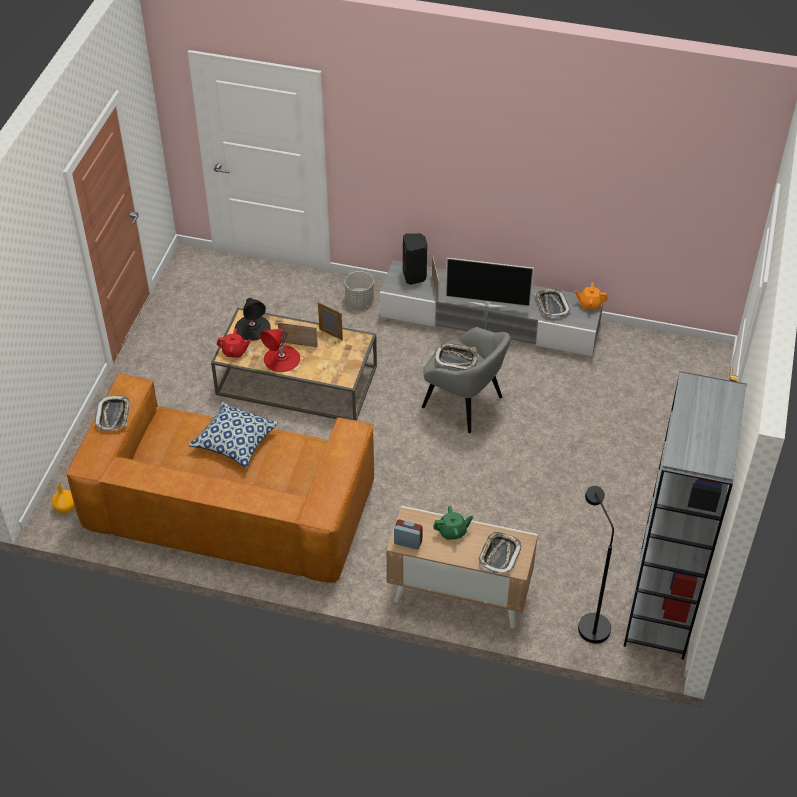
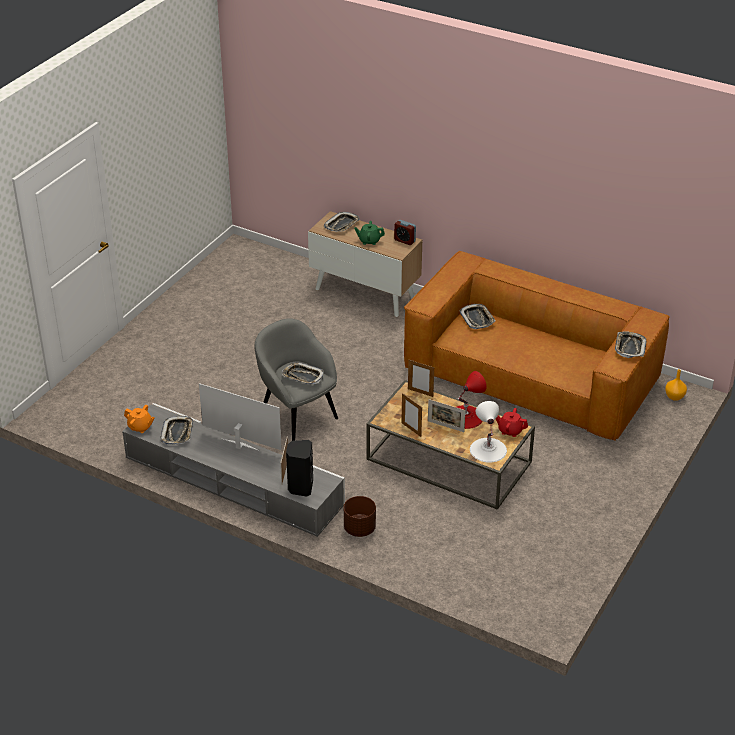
camera: 165 degrees left, 10 degrees down
(234, 441) = (522, 355): pillow -> none
(252, 327) = (488, 450): black table lamp -> white table lamp
(294, 482) = (477, 319): none -> tray
(333, 377) = (420, 392): none -> picture frame
(359, 300) = (359, 529): grey planter -> brown planter
(589, 622) = (279, 266): black floor lamp -> none
(662, 605) = (222, 266): grey bookcase -> none

